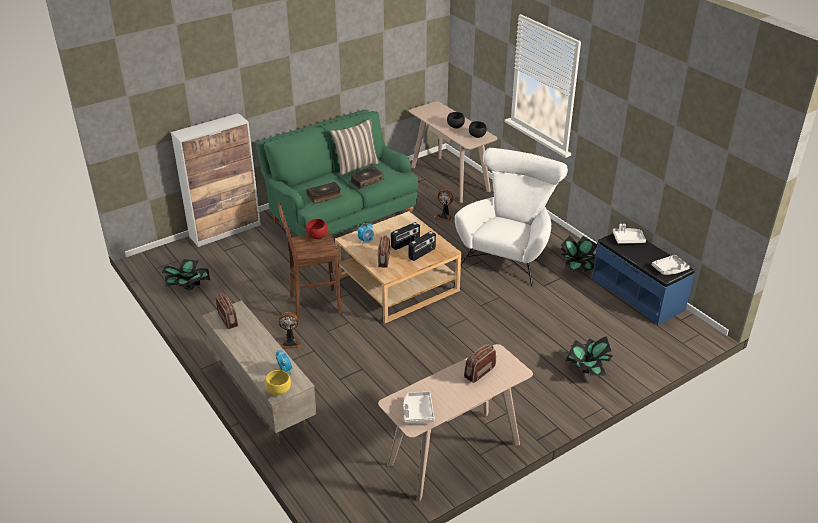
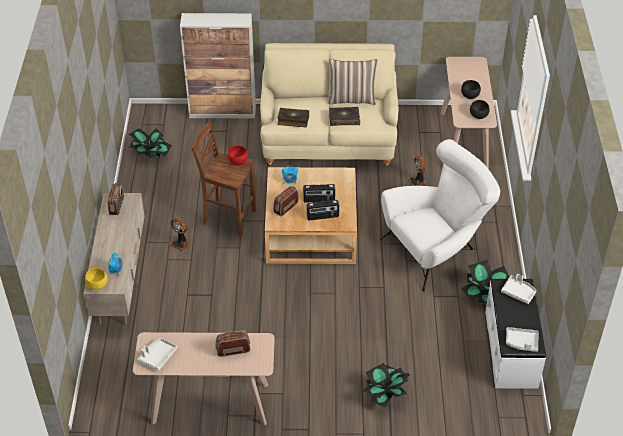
camera: 35 degrees right, 10 degrees up
(340, 215) = (328, 138): green sofa -> beige sofa
(638, 294) = (511, 349): blue bench -> white bench

